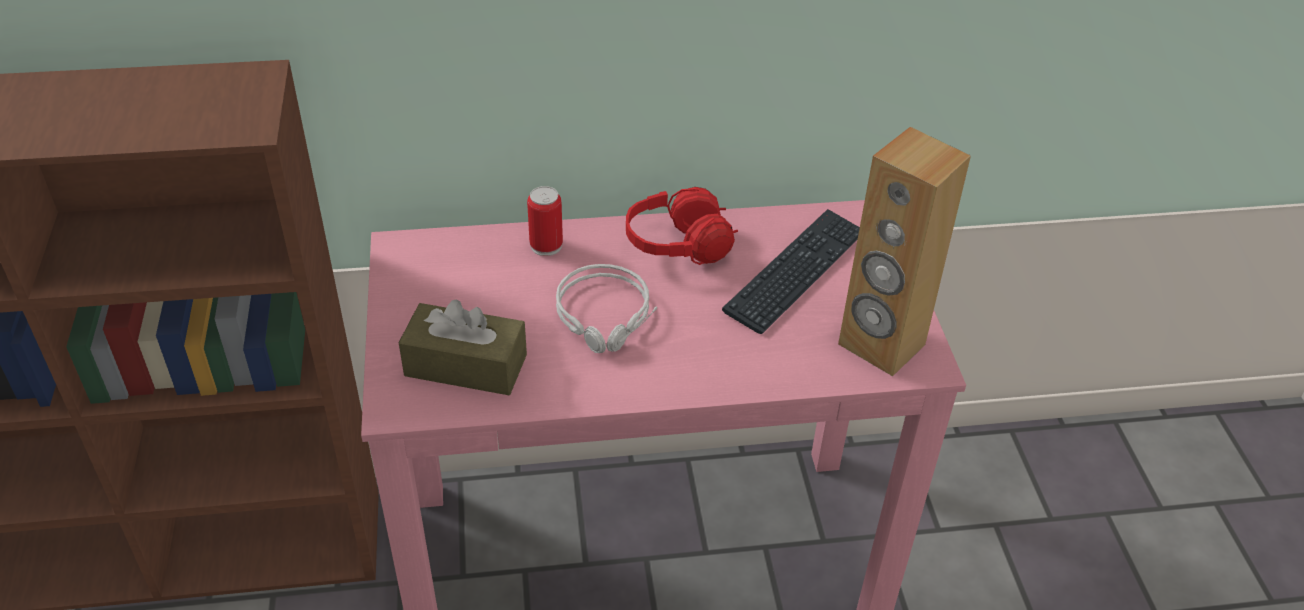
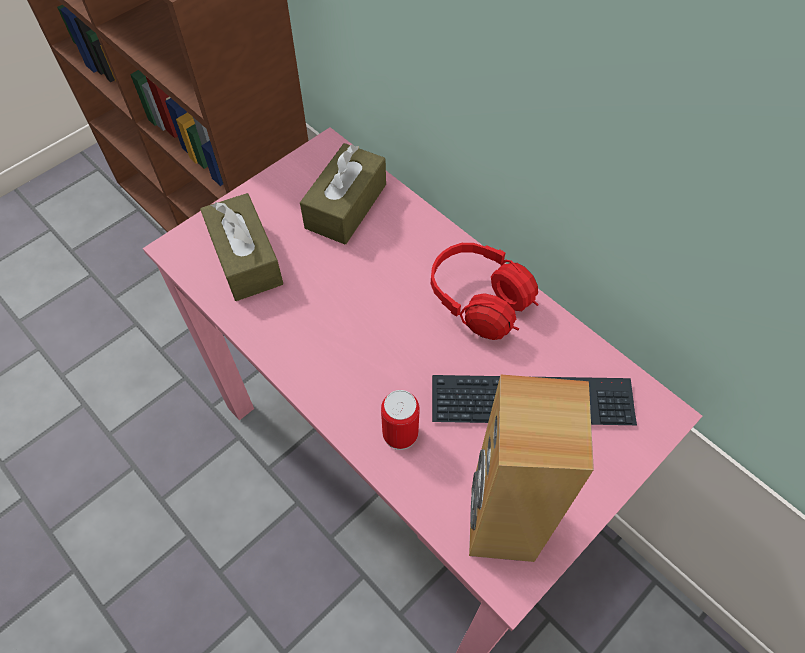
camera: 55 degrees right, 15 degrees up
(483, 270) = (346, 206): none -> brown tissue box
(546, 245) = (404, 223): can -> can (400, 434)
(606, 317) = (362, 306): grey headphones -> none

